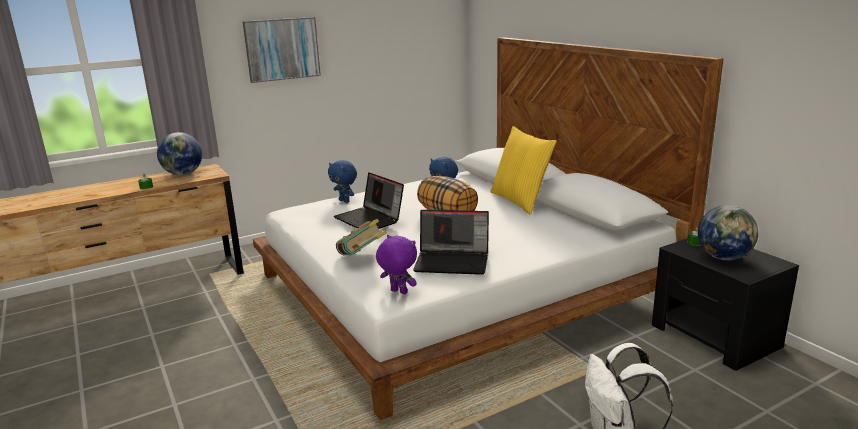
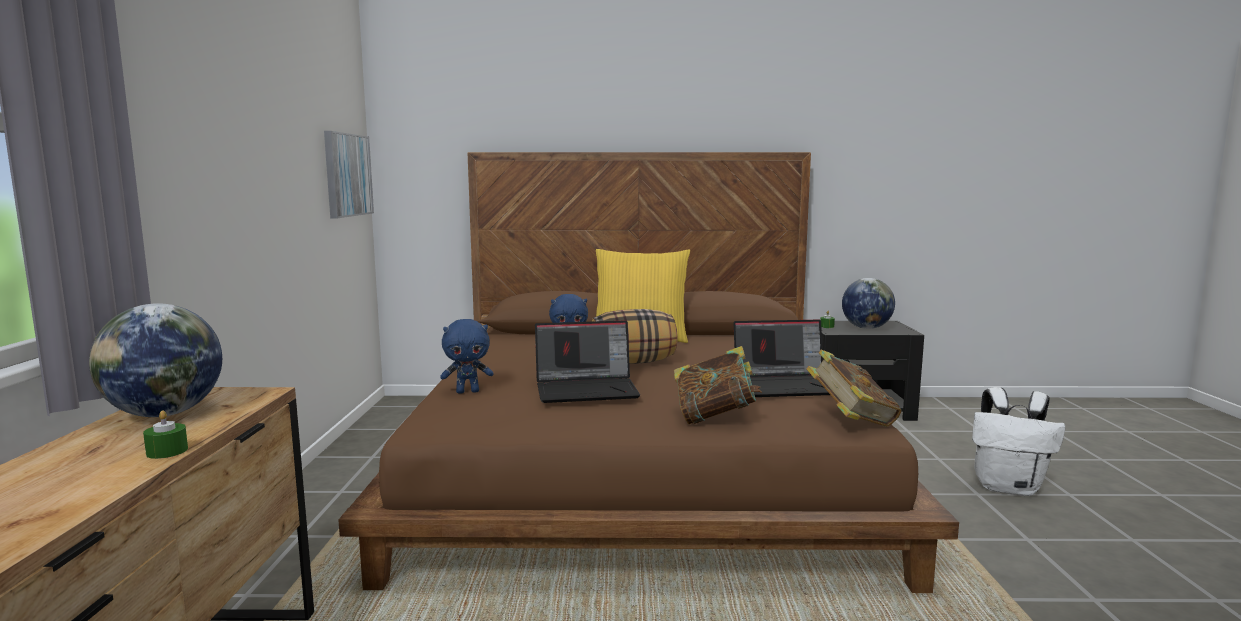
camera: 60 degrees left, 10 degrees down
(282, 49) = (210, 139): picture -> picture (347, 175)
(398, 292) = (851, 421): purple plush toy -> book
(453, 261) = (787, 385): laptop -> laptop turned 45 degrees clockwise
(459, 288) = (641, 467): white bed -> brown bed

